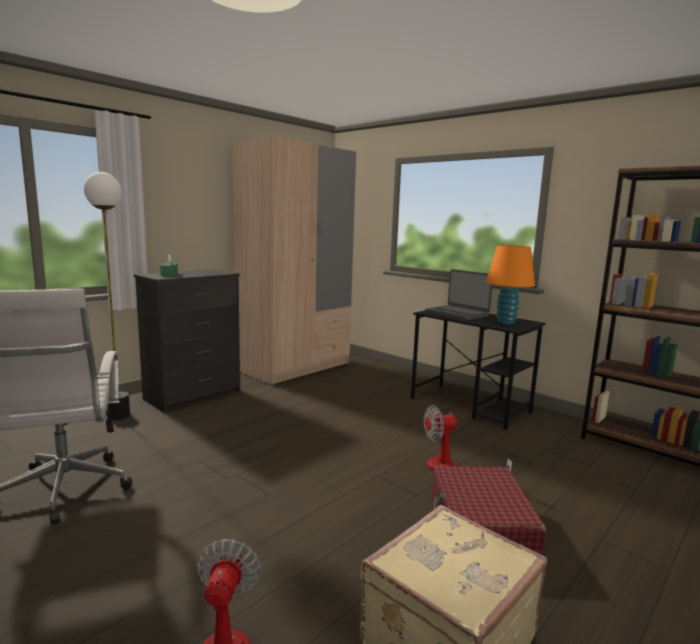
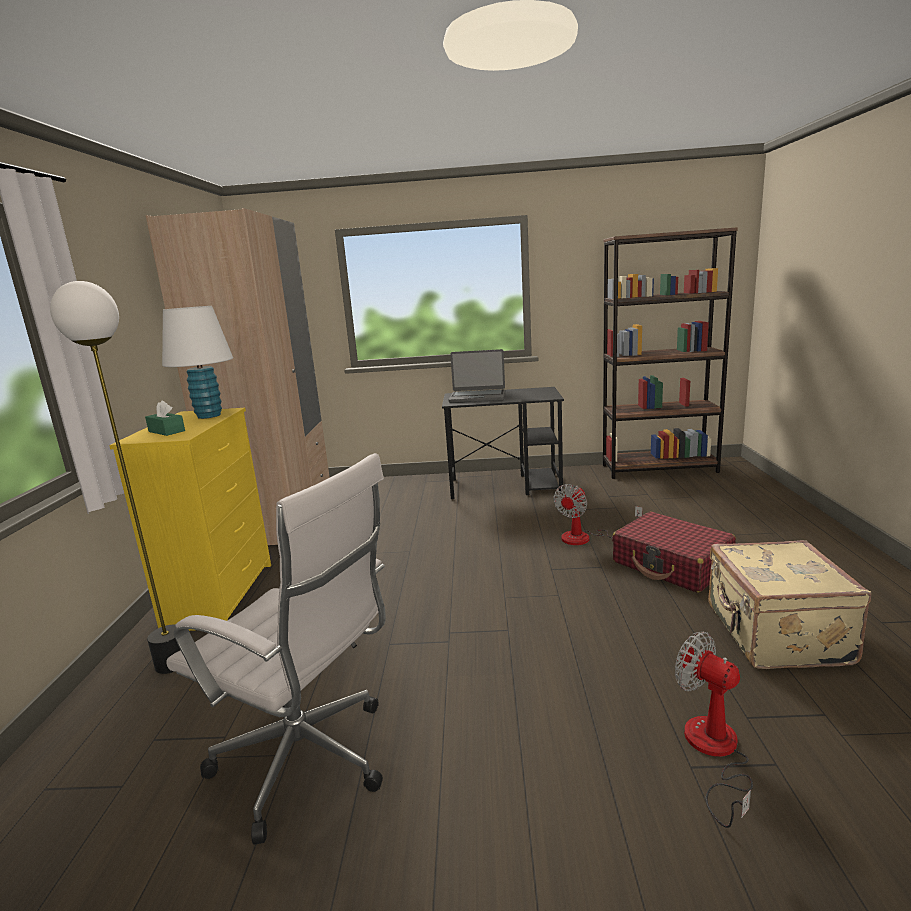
camera: 40 degrees left, 5 degrees up
(194, 395) = (222, 594): black dresser -> yellow dresser
(211, 273) = (209, 416): none -> white table lamp
(506, 322) = (533, 394): orange table lamp -> none

